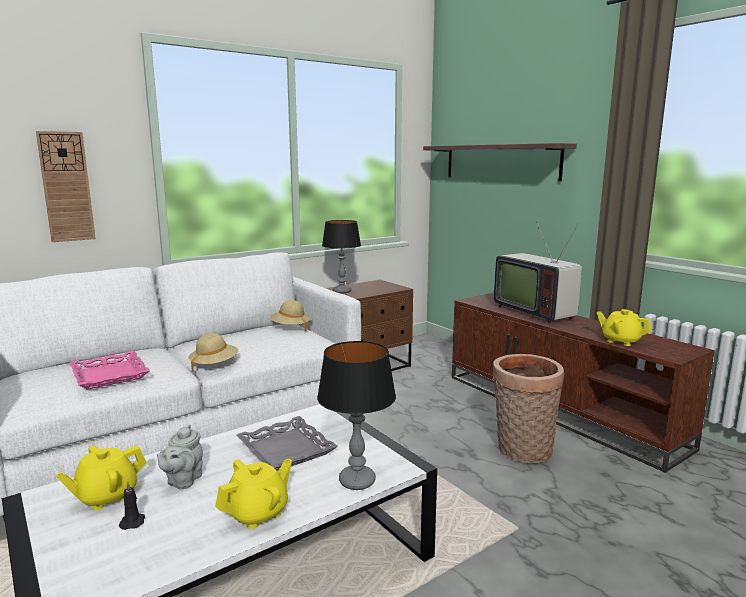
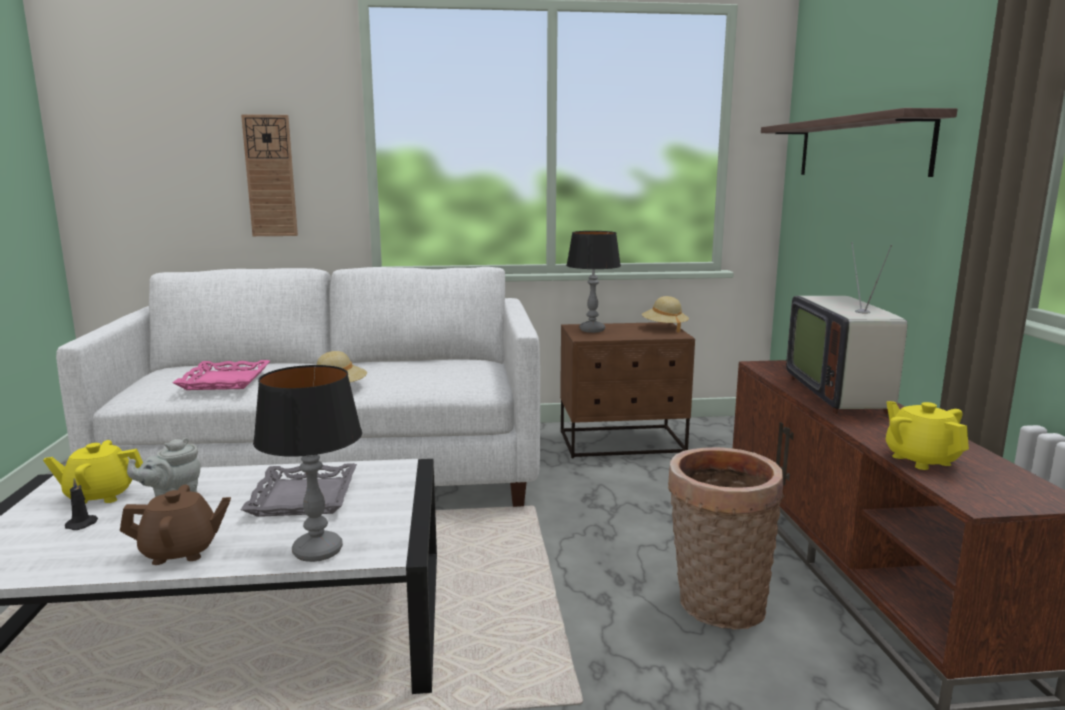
camera: 30 degrees right, 0 degrees up
(258, 513) = (181, 551): yellow teapot -> brown teapot
(290, 327) = (476, 364): beige hat -> beige hat (664, 328)

